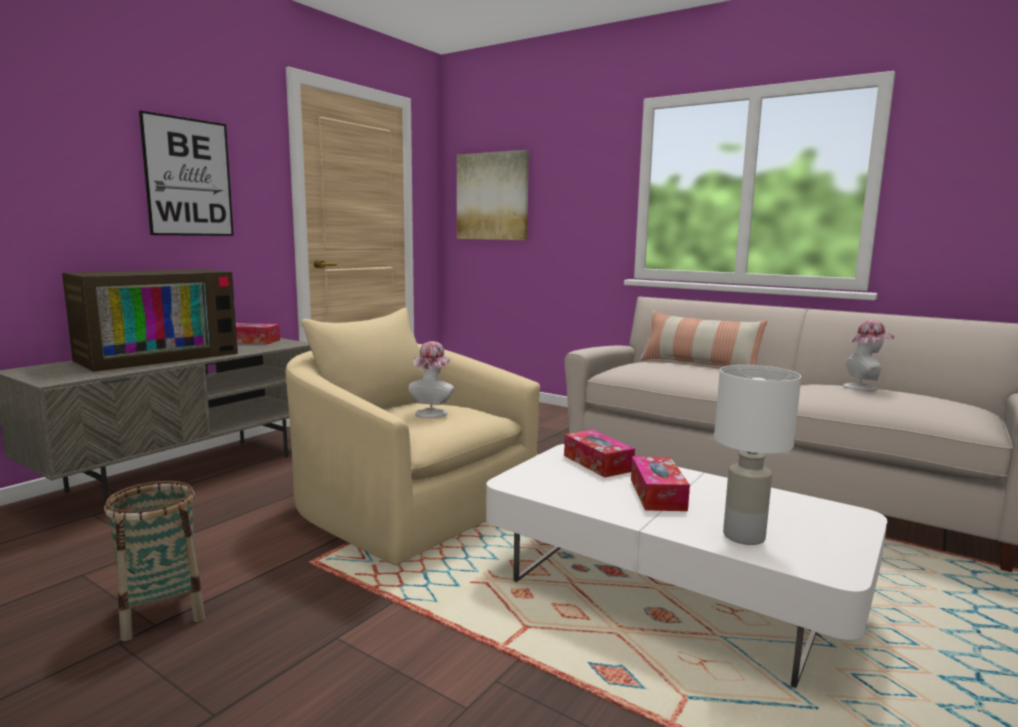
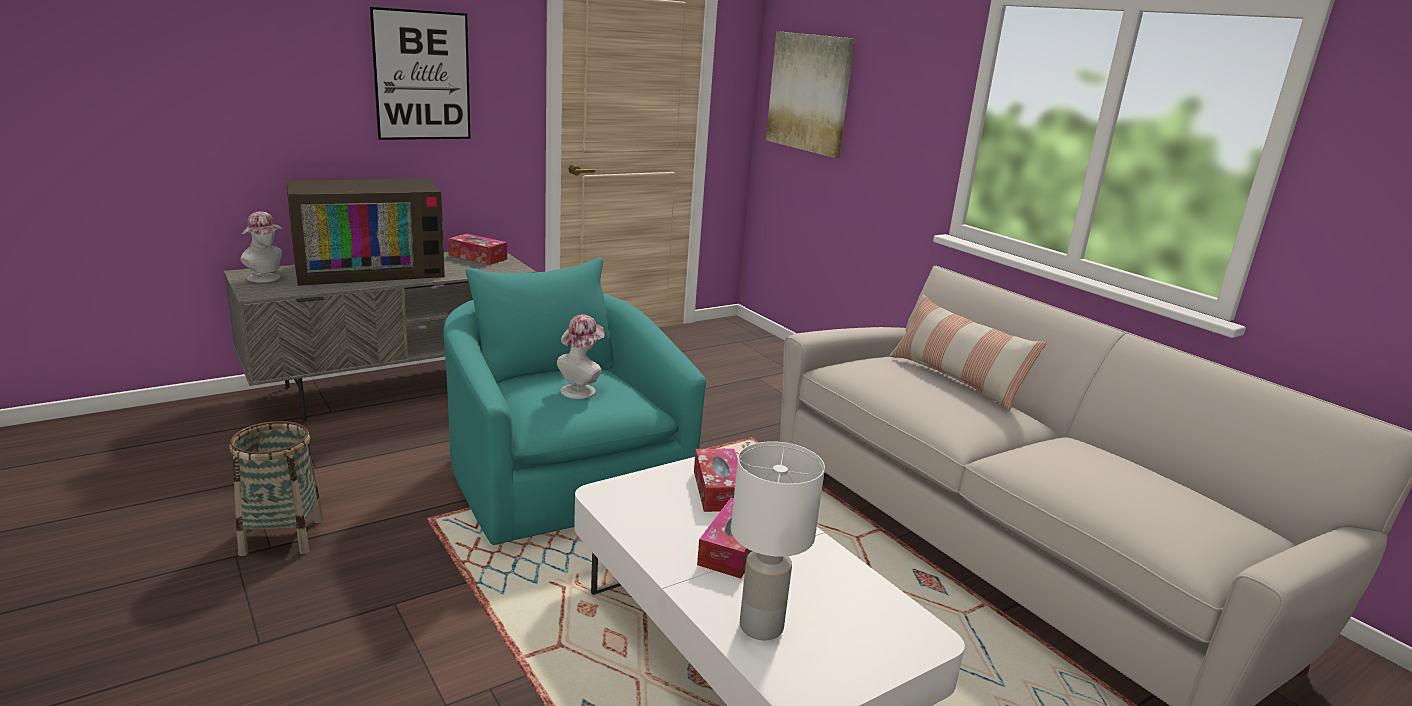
camera: 20 degrees right, 10 degrees up
(406, 507) = (561, 478): beige armchair -> turquoise armchair
(864, 387) = (1119, 467): hat -> hat (267, 278)

